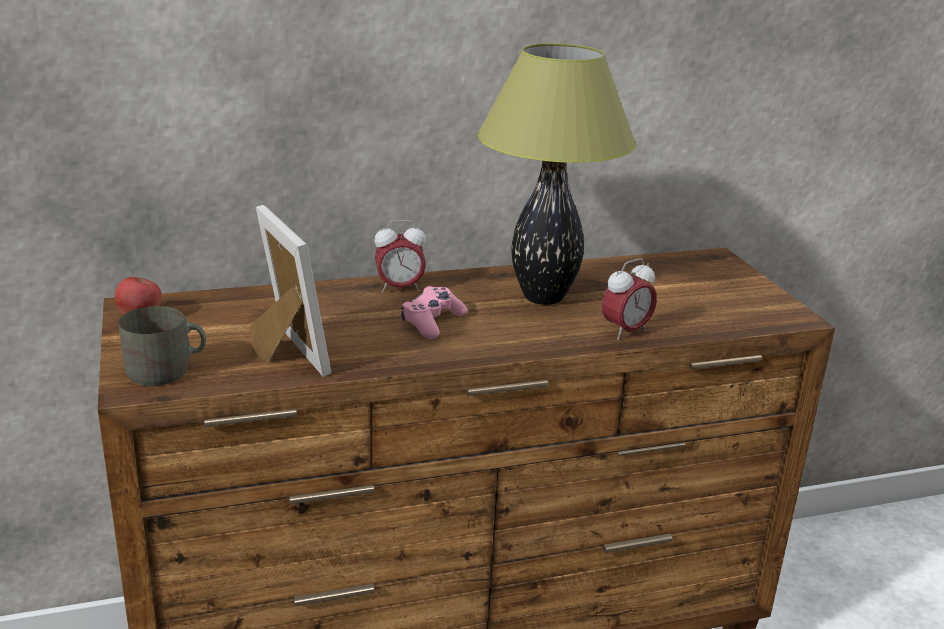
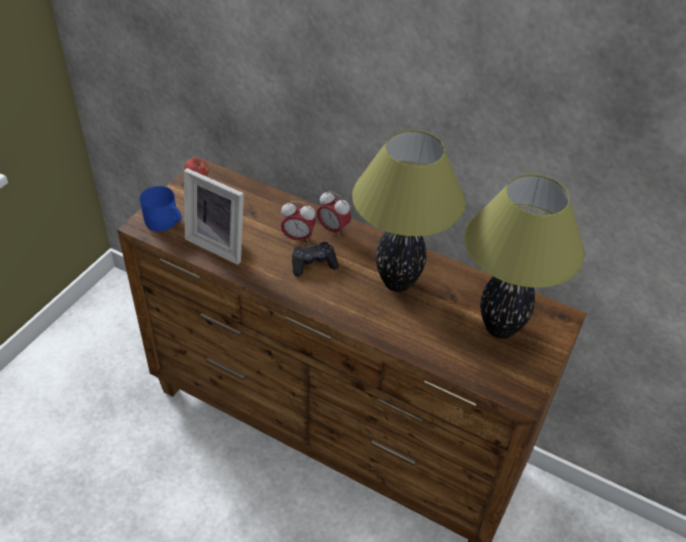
camera: 45 degrees right, 20 degrees up
(166, 371) = (164, 223): grey mug -> blue mug
(284, 355) = (220, 243): picture frame -> picture frame turned 105 degrees clockwise
(432, 322) = (313, 264): pink game controller -> black game controller
(625, 332) = (401, 337): alarm clock -> alarm clock (298, 238)
(689, 286) = (499, 329): none -> table lamp

